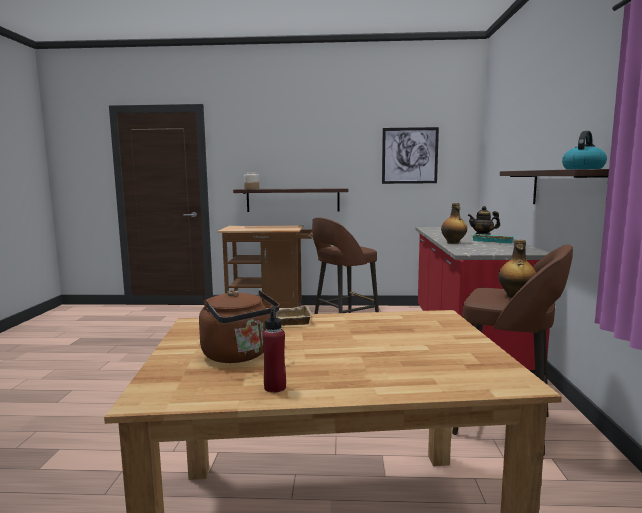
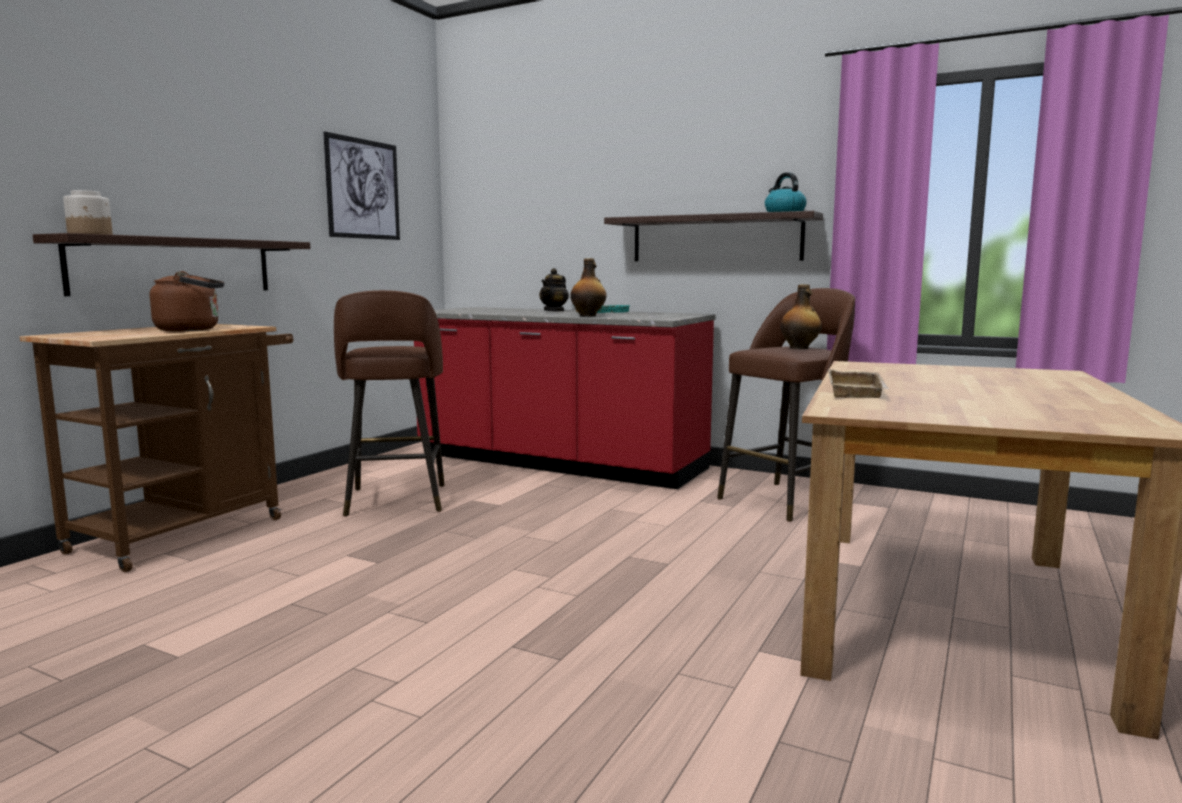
camera: 65 degrees left, 0 degrees up
(239, 355) = (996, 406): brown kettle -> brown kettle (192, 330)
(275, 387) = (1097, 404): red bottle -> none

